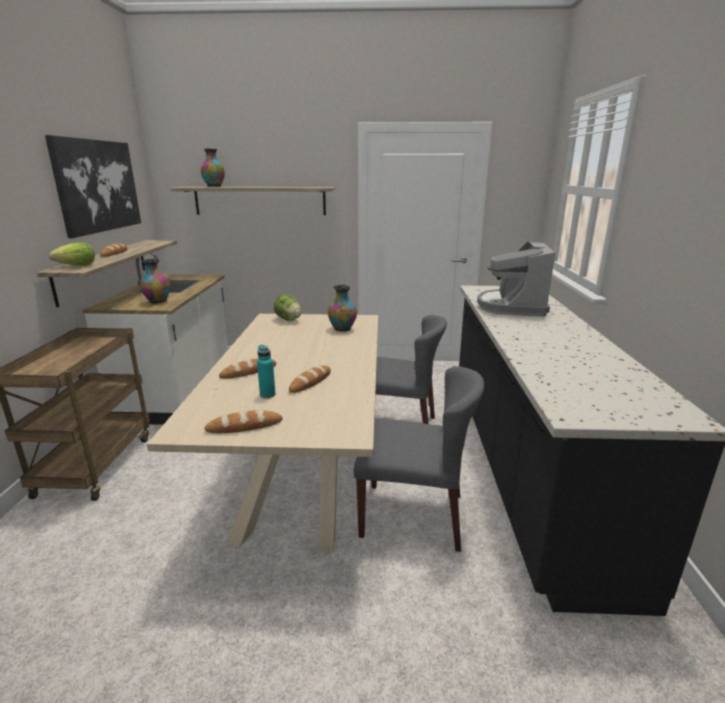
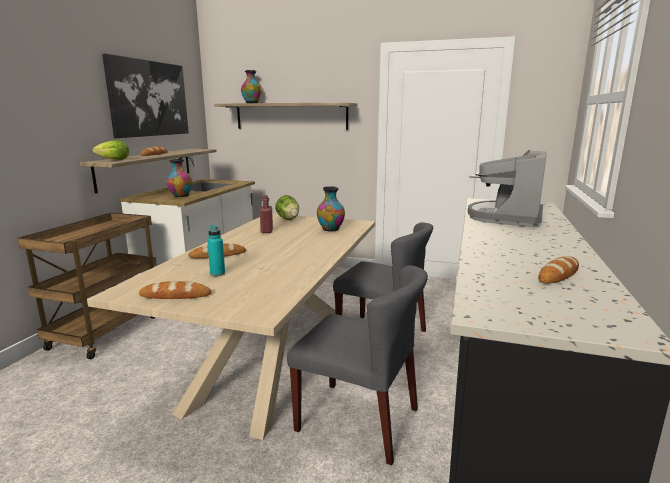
camera: 15 degrees right, 5 degrees down
(277, 336) = (267, 231): none -> red bottle
(310, 382) = (264, 267): bread -> bread (558, 274)

